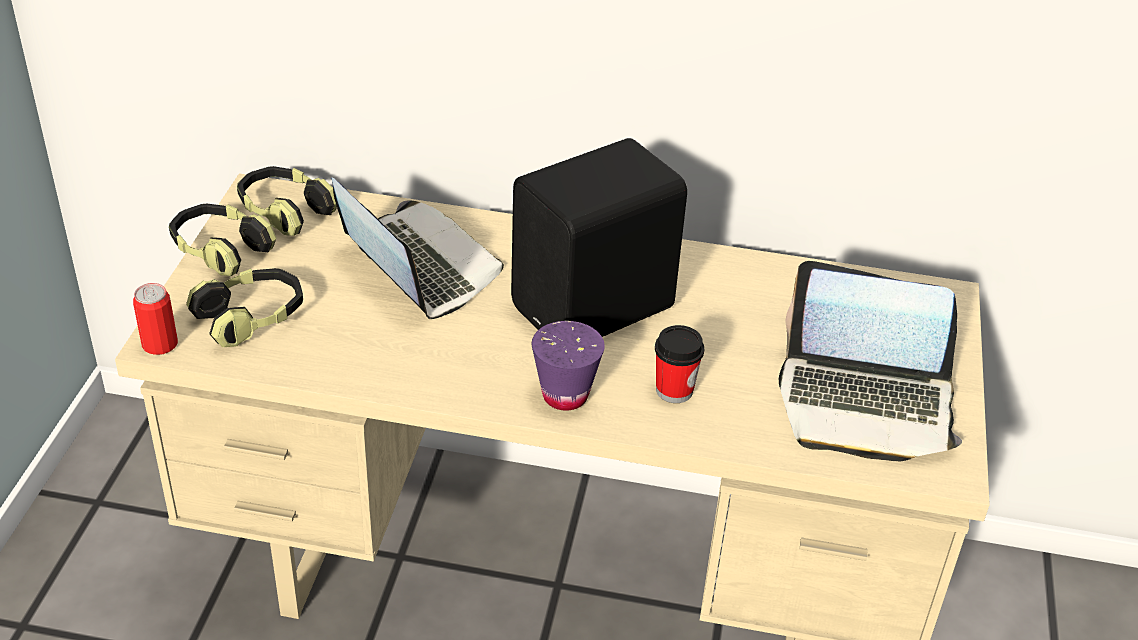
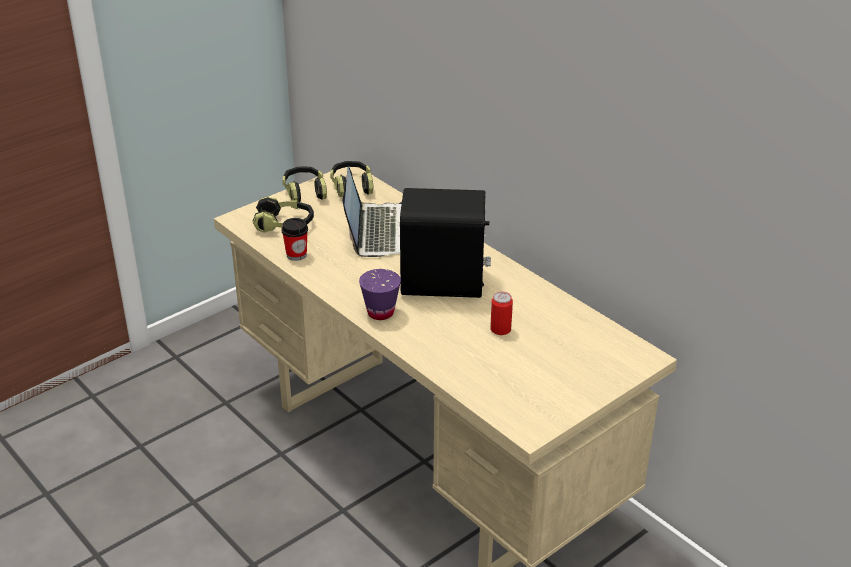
camera: 40 degrees right, 5 degrees down
(160, 344) = (236, 219): can -> can (500, 329)
(674, 390) = (435, 333): cup -> cup (296, 255)
(865, 405) = (525, 383): laptop -> none

